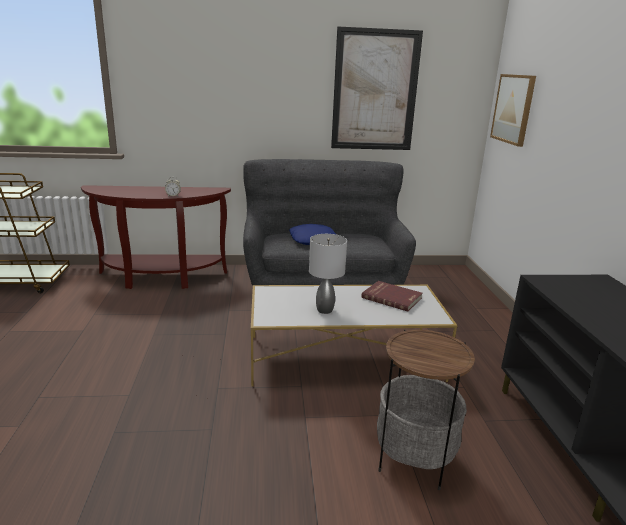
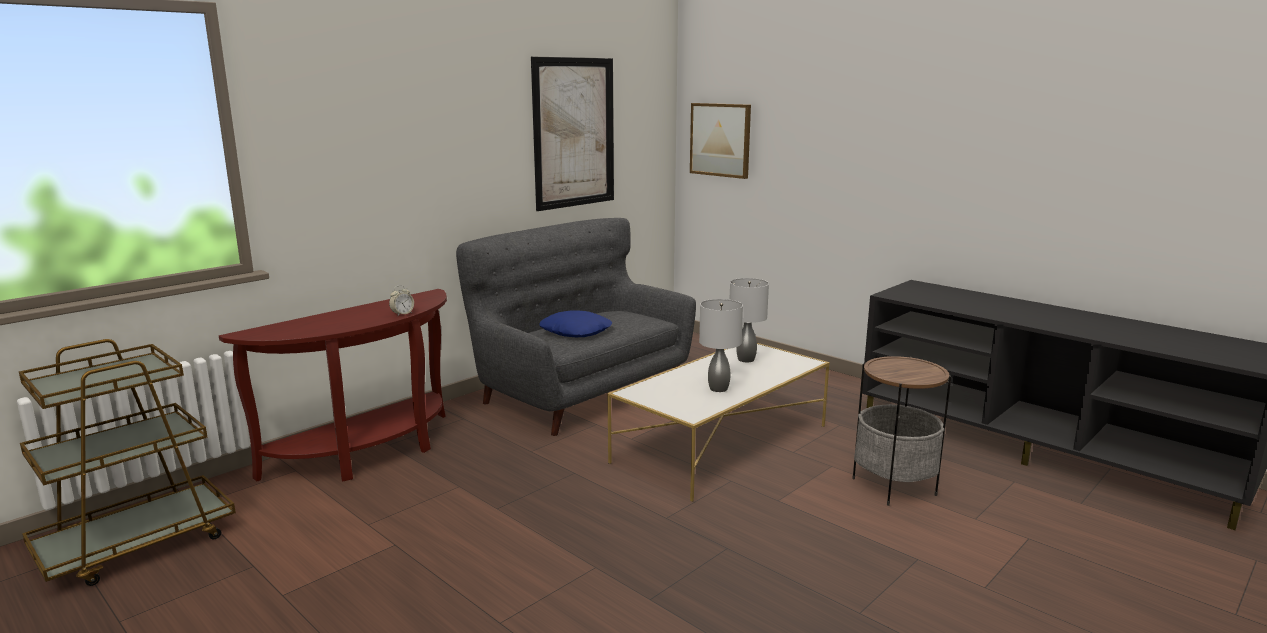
camera: 40 degrees left, 5 degrees down
(392, 297) = (745, 359): red book -> grey table lamp

